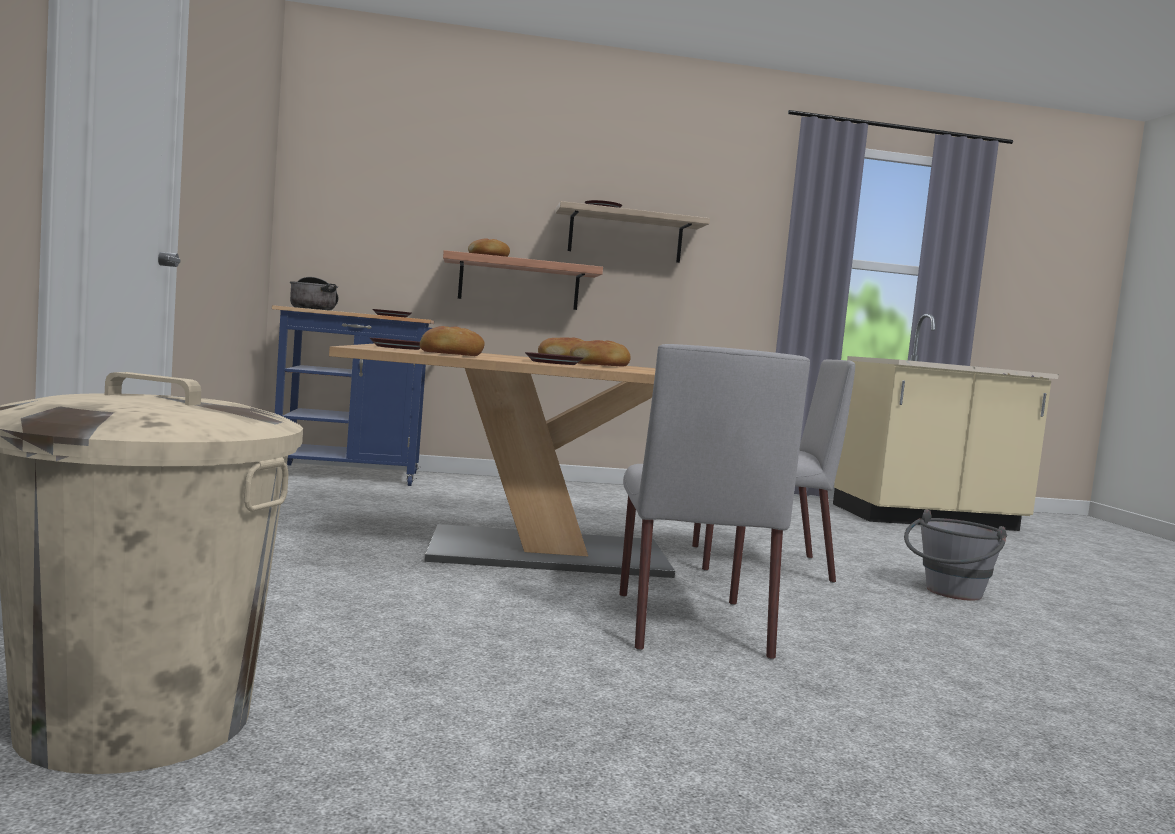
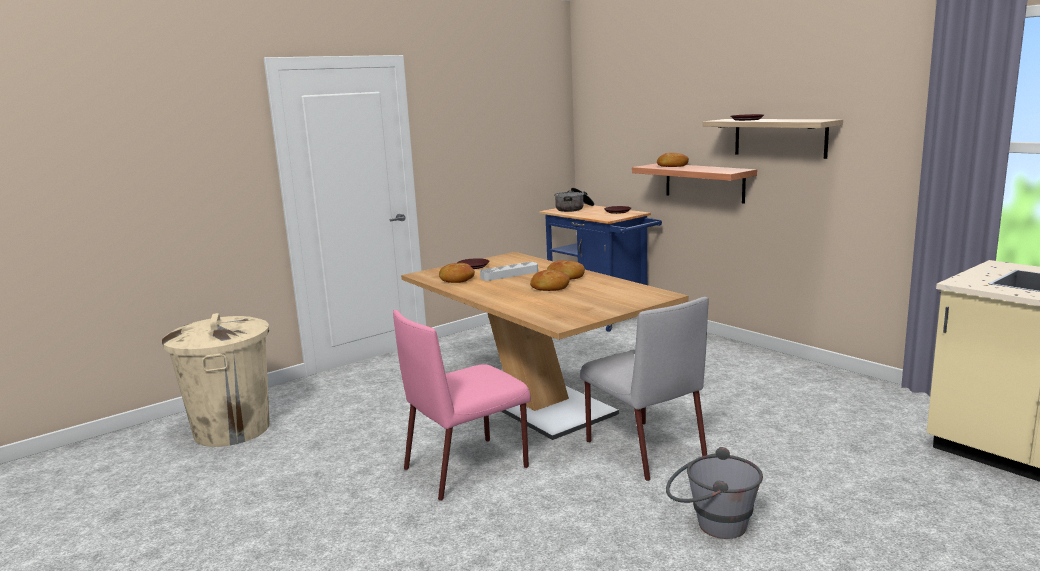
camera: 60 degrees right, 10 degrees up
(493, 356) = (509, 274): none -> grey tray
(553, 363) = (500, 288): brown plate -> none
(689, 623) = (468, 467): grey chair -> pink chair

